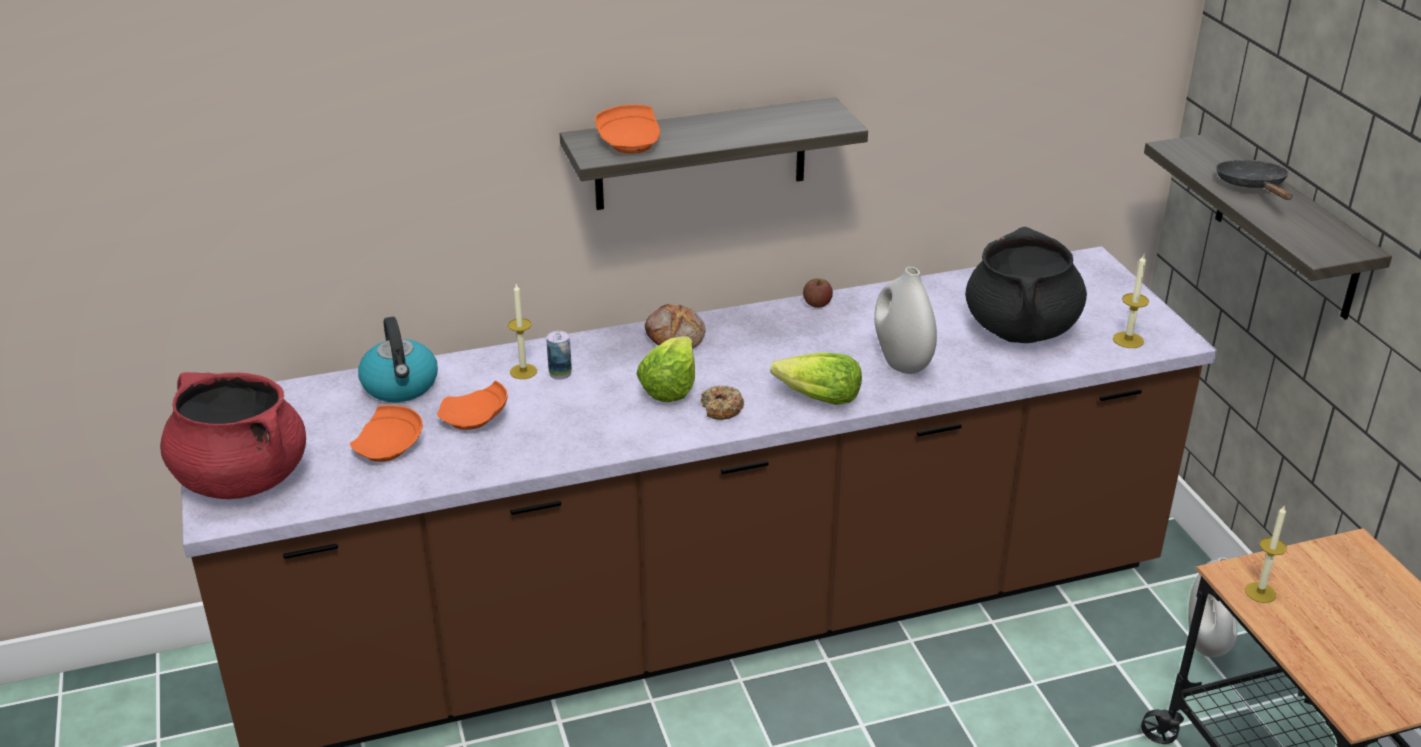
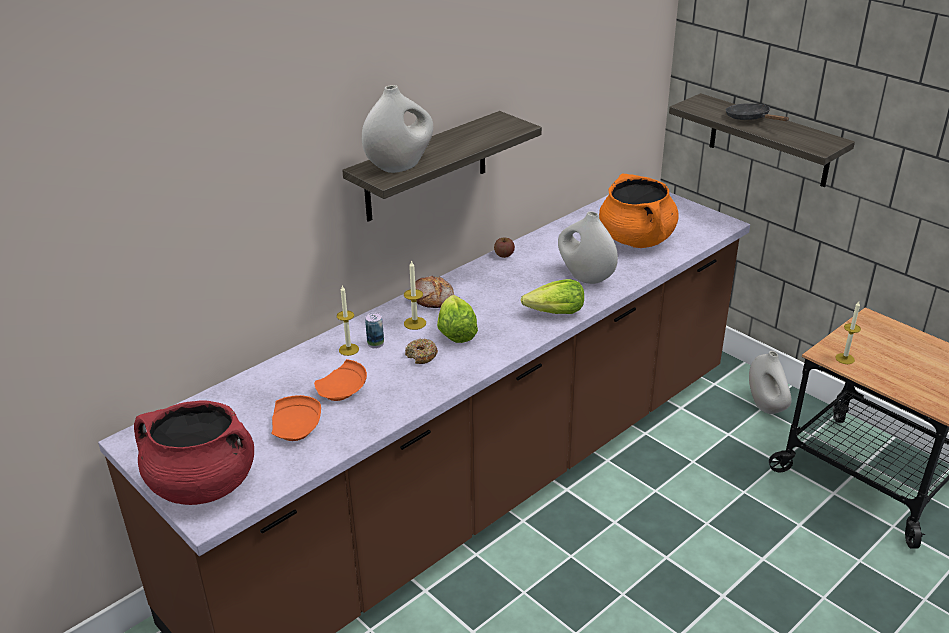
camera: 25 degrees left, 0 degrees up
(401, 386) = (268, 384): kettle -> none
(631, 143) = (400, 166): orange plate -> white vase
(721, 409) = (502, 336): donut -> donut (421, 356)
(1021, 329) = (636, 239): black cooking pot -> orange cooking pot
(1128, 340) = (700, 230): candle -> candle (415, 323)

